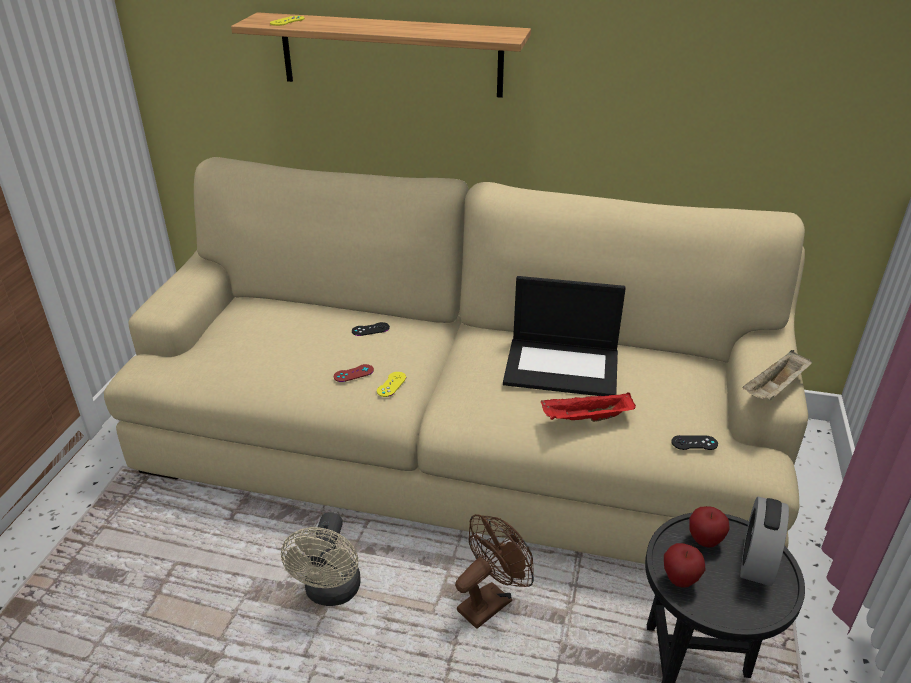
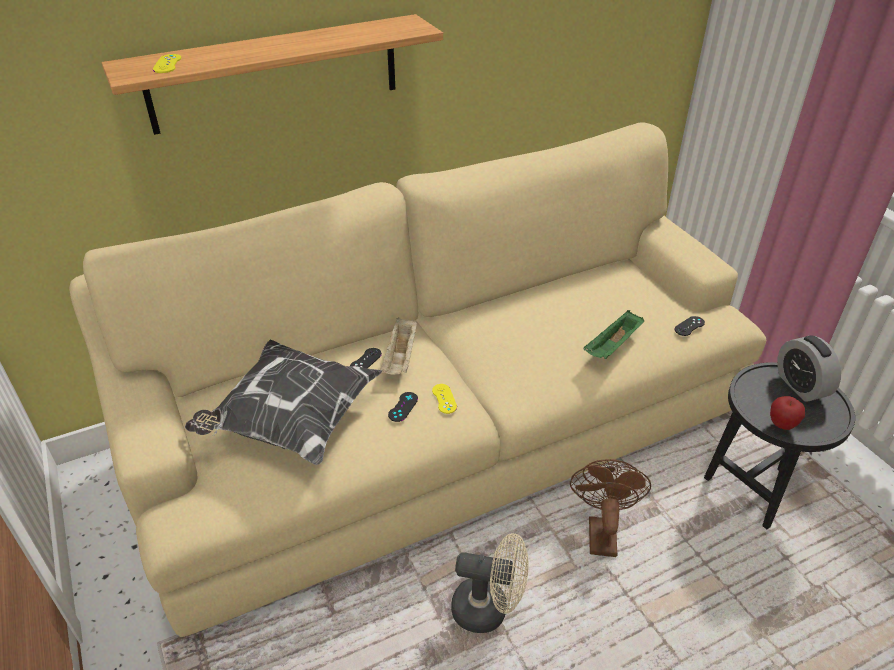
camera: 40 degrees left, 5 degrees up
(269, 343) = (291, 422): none -> pillow
(331, 593) = (489, 609): beige fan -> beige fan turned 45 degrees counterclockwise
(353, 373) = (403, 407): red game controller -> black game controller
(563, 367) = (549, 314): laptop -> none
(585, 419) = (613, 346): red tray -> green tray
(704, 541) = (761, 390): apple -> none
(774, 389) = (706, 261): beige tray -> beige tray (401, 357)

